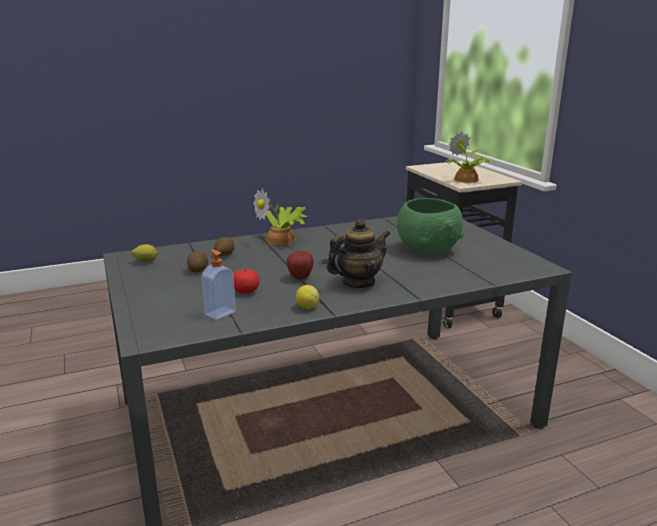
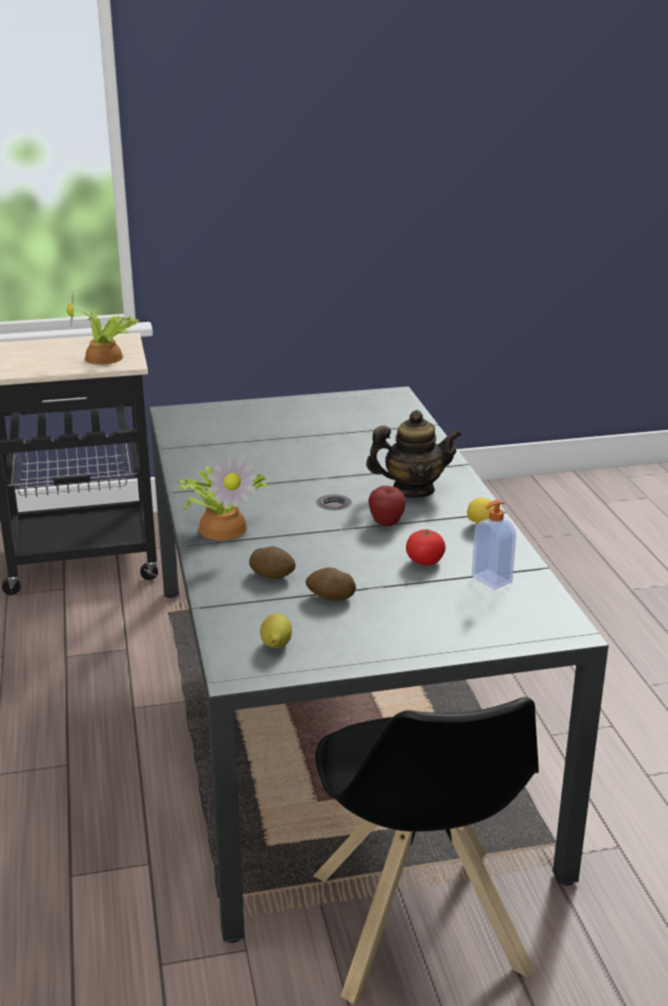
camera: 80 degrees left, 5 degrees up
(123, 468) = (419, 927): none -> black chair
(358, 283) = (413, 490): teapot -> teapot turned 105 degrees clockwise
(429, 249) = (311, 438): green bowl -> none

